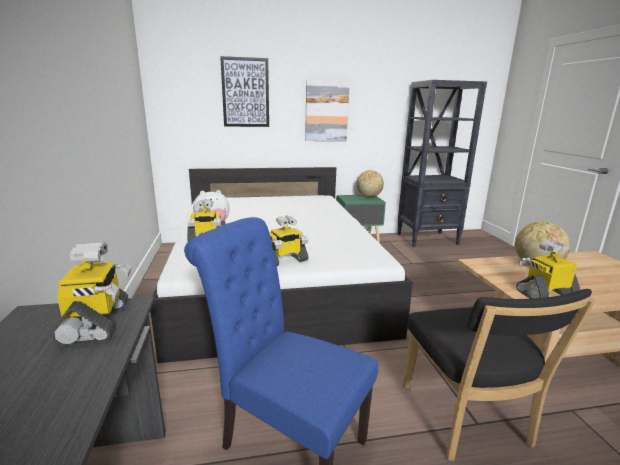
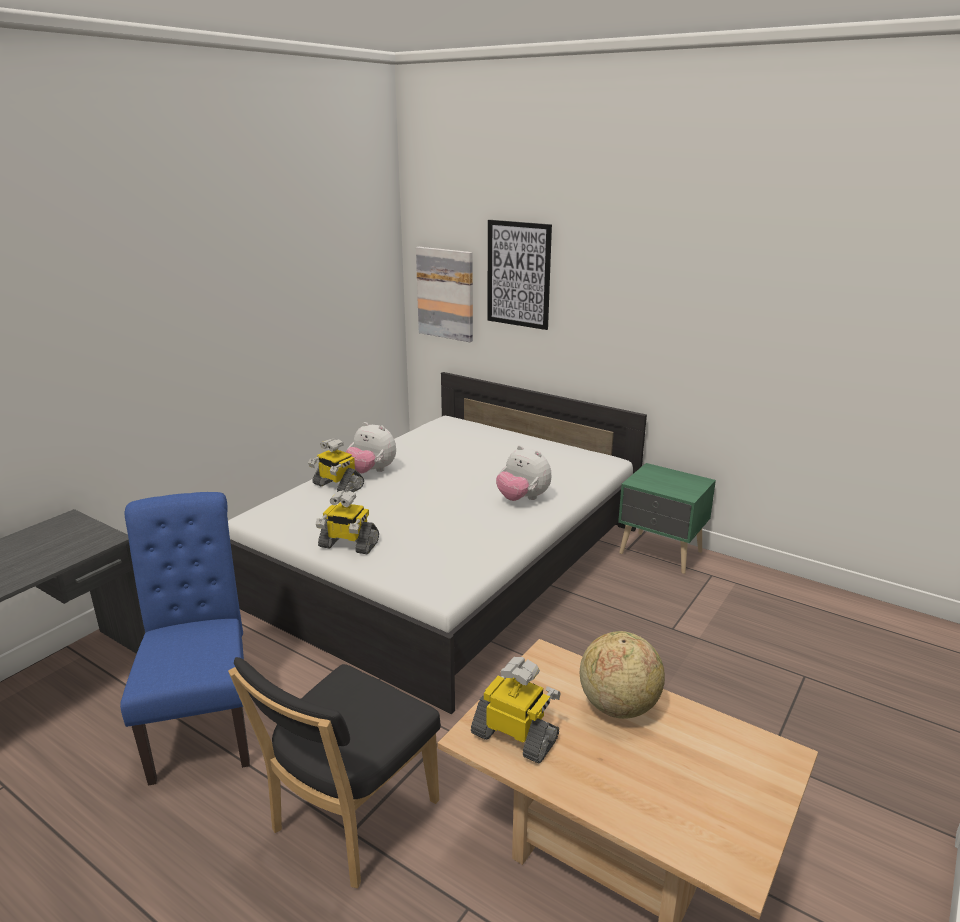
camera: 45 degrees right, 5 degrees up
(97, 323) = (77, 543): toy robot -> none
(323, 217) = (523, 499): none -> plush toy
(326, 111) = (638, 317): picture -> picture (446, 293)
(369, 196) = (692, 482): globe -> none
(427, 239) = (798, 601): black bookcase -> none

